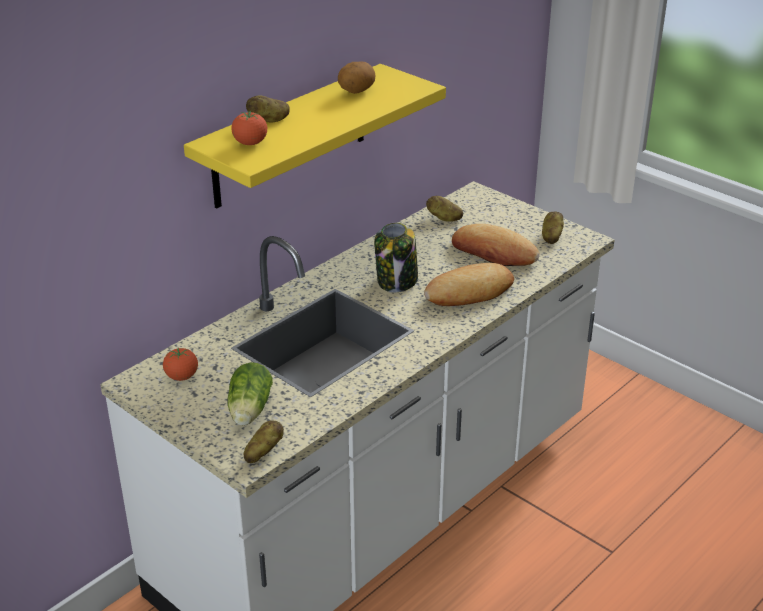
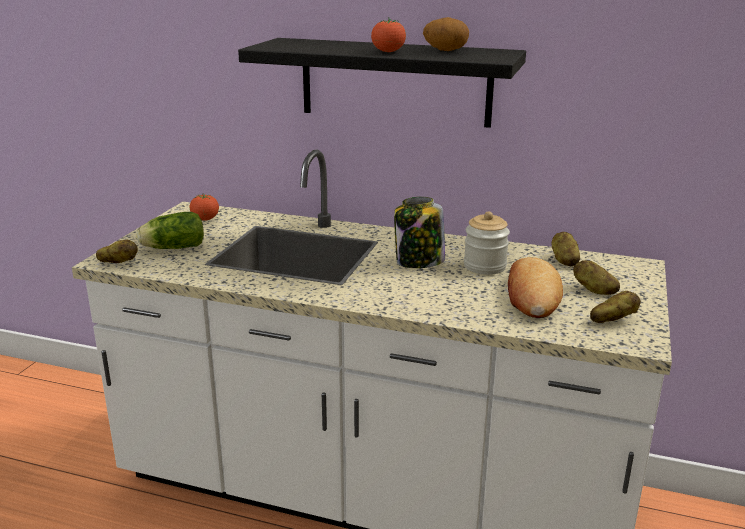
camera: 65 degrees right, 10 degrees down
(250, 143) = (297, 44): tomato -> tomato (388, 52)
(269, 120) = (347, 43): potato -> potato (594, 290)
(290, 136) = (395, 82): yellow shelf -> black shelf
(429, 254) = (484, 266): none -> jar
(469, 292) = (439, 297): bread -> none

